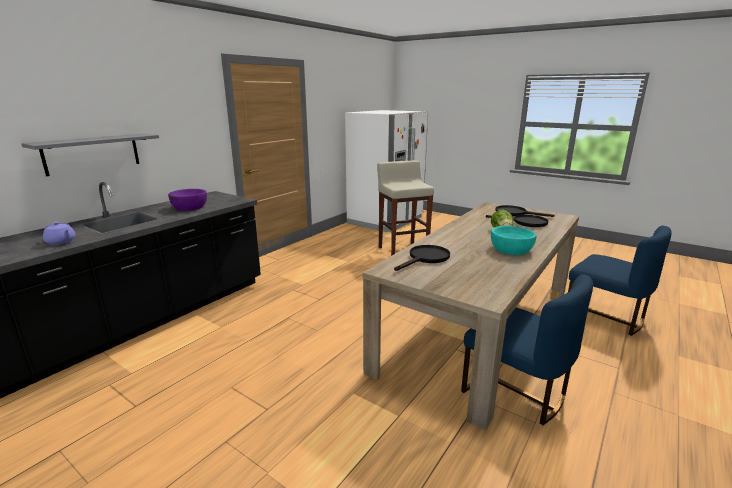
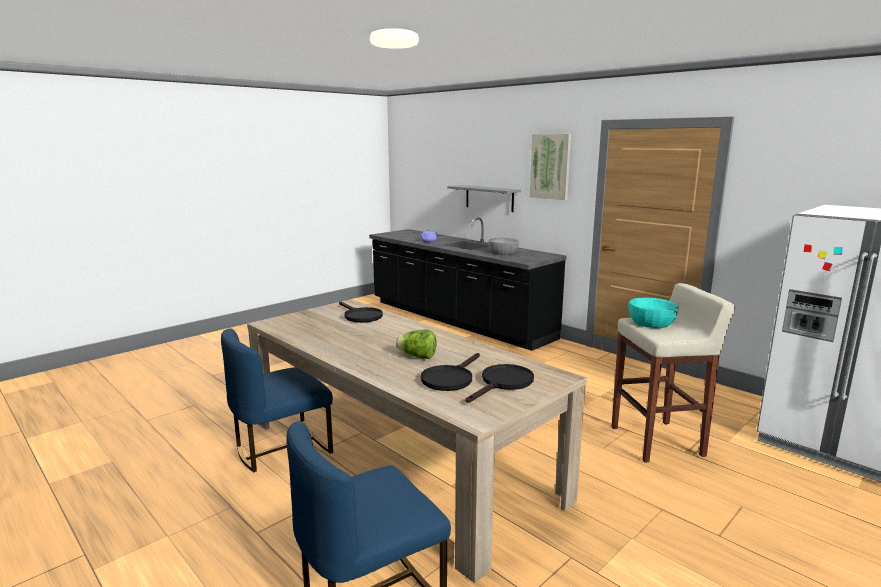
camera: 100 degrees right, 5 degrees down
(178, 101) = (550, 166): none -> picture
(189, 207) = (502, 253): purple bowl -> grey bowl
(511, 249) = (356, 349): turquoise bowl -> turquoise bowl (651, 322)

